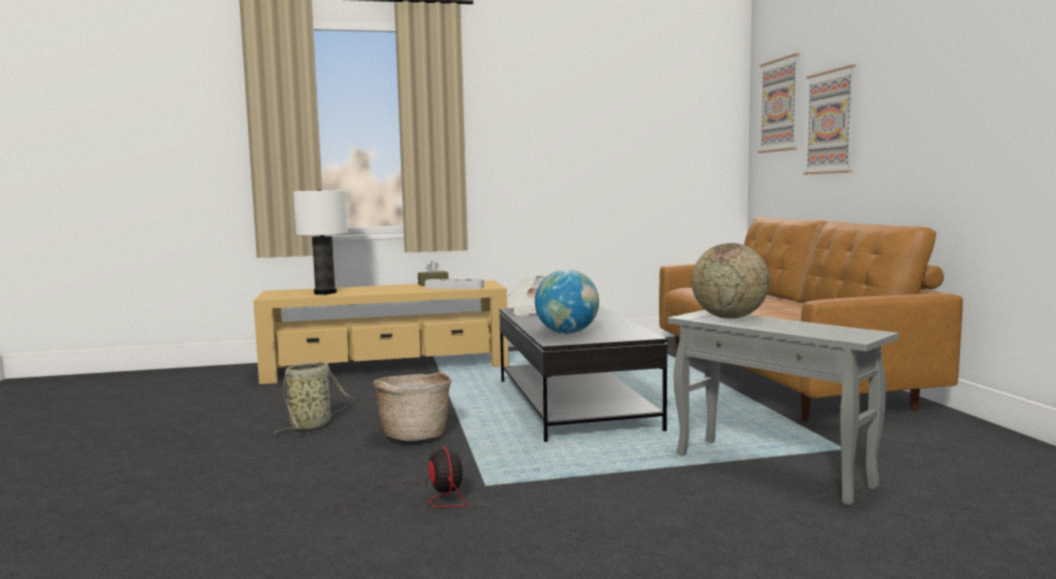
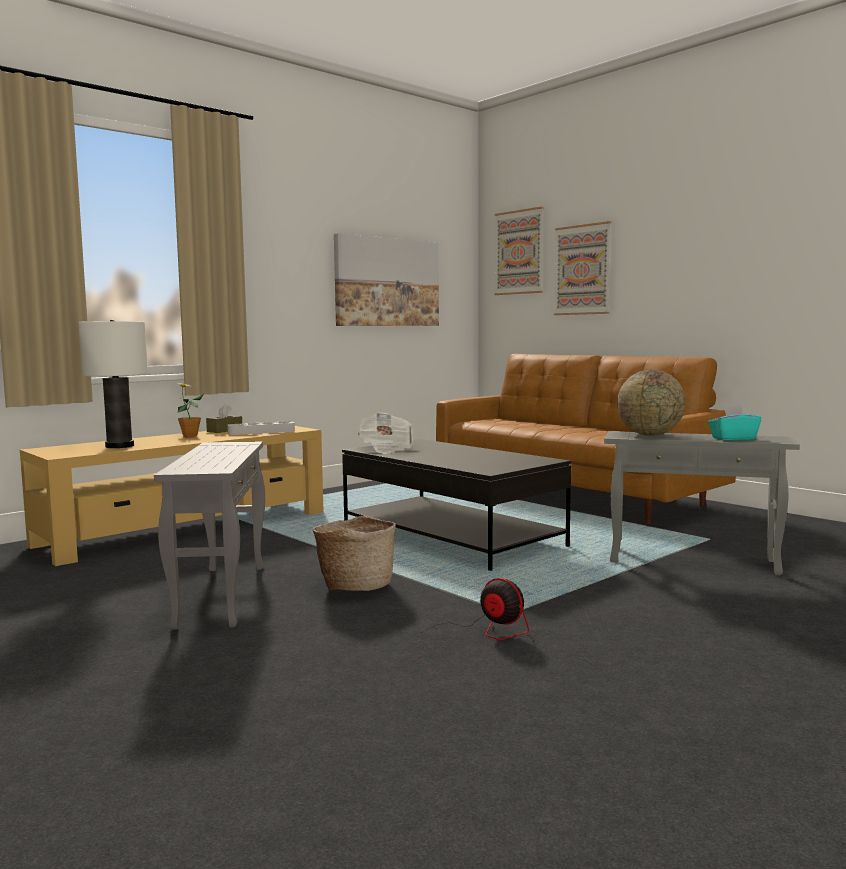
camera: 30 degrees left, 0 degrees up
(313, 425) = (221, 595): basket -> grey side table
(394, 287) = (190, 436): none -> potted plant
(567, 333) = (477, 463): globe -> none
(628, 145) = (387, 282): none -> picture
(809, 330) = (733, 438): none -> turquoise tissue box

